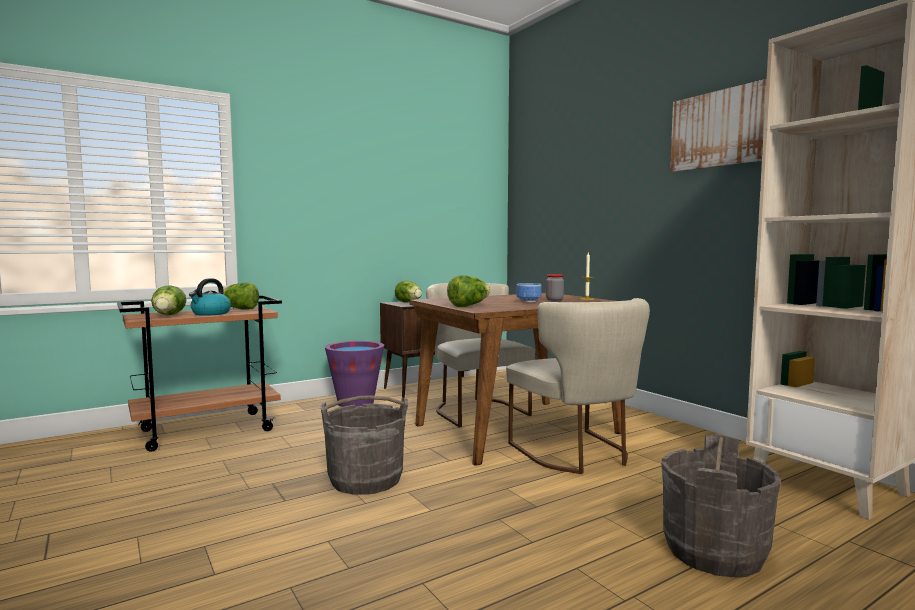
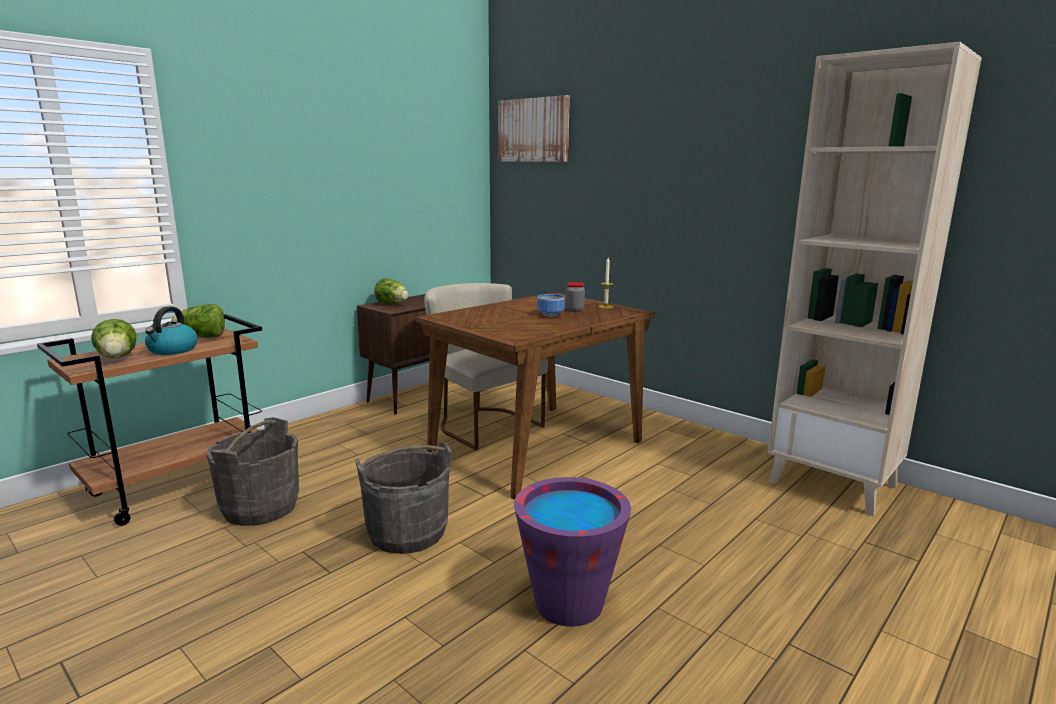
camera: 15 degrees left, 10 degrees up
(355, 403) = (343, 426): purple bucket -> purple bucket (568, 603)
(468, 306) = (495, 330): lettuce -> none
(577, 454) = (608, 473): beige chair -> none
(714, 551) = (765, 570): grey bucket -> grey bucket (260, 507)
(722, 128) = (746, 126): picture -> picture (533, 130)

